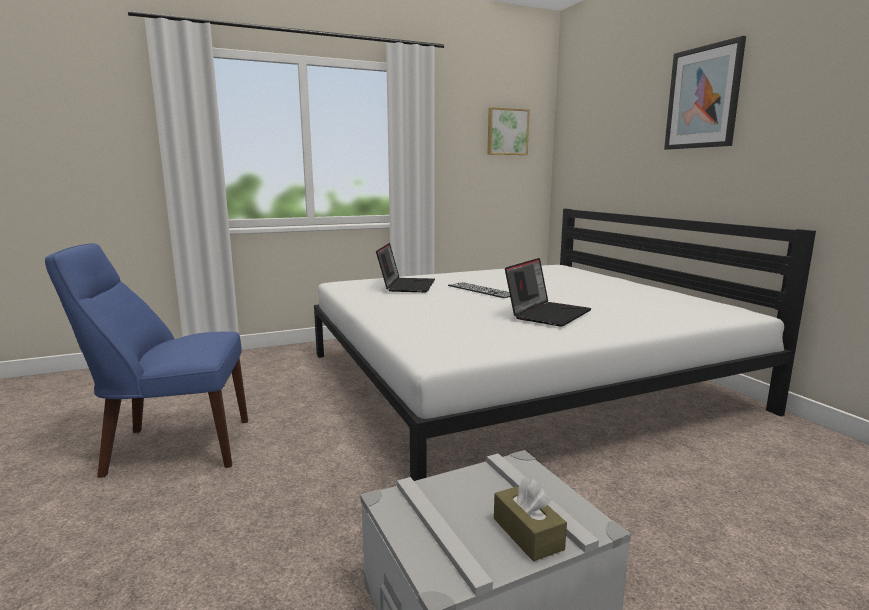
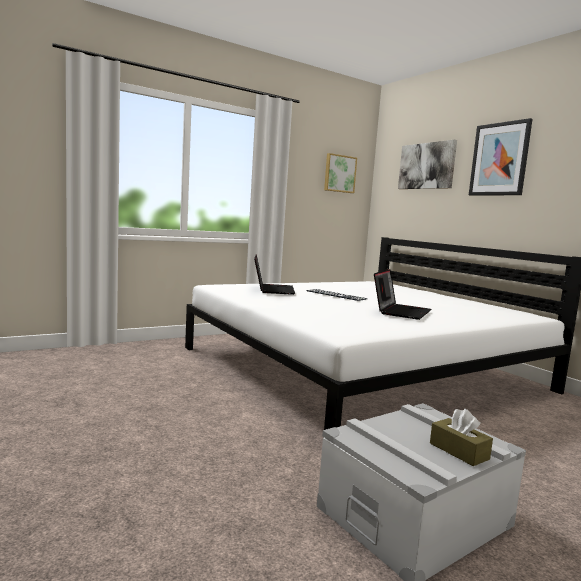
camera: 10 degrees left, 5 degrees down
(172, 447) = (96, 416): blue chair -> none
(614, 113) = (426, 166): none -> picture

